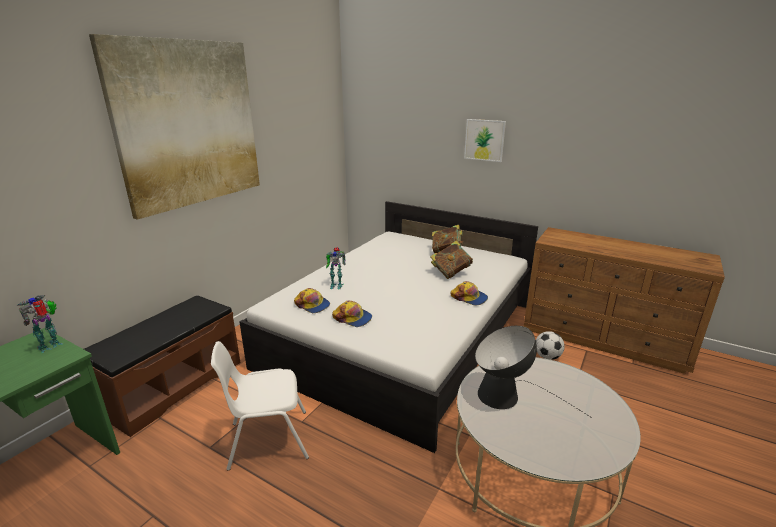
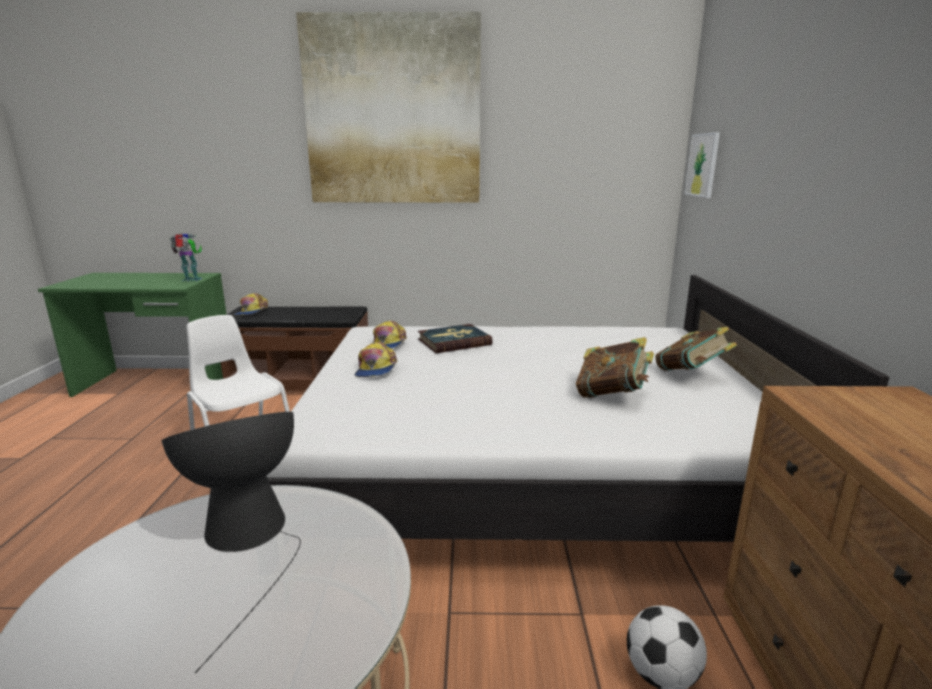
camera: 60 degrees right, 5 degrees down
(335, 285) = (454, 342): toy robot -> book
(469, 298) = (537, 427): cap -> cap (251, 312)
(484, 140) = (837, 144): picture -> picture (702, 165)

